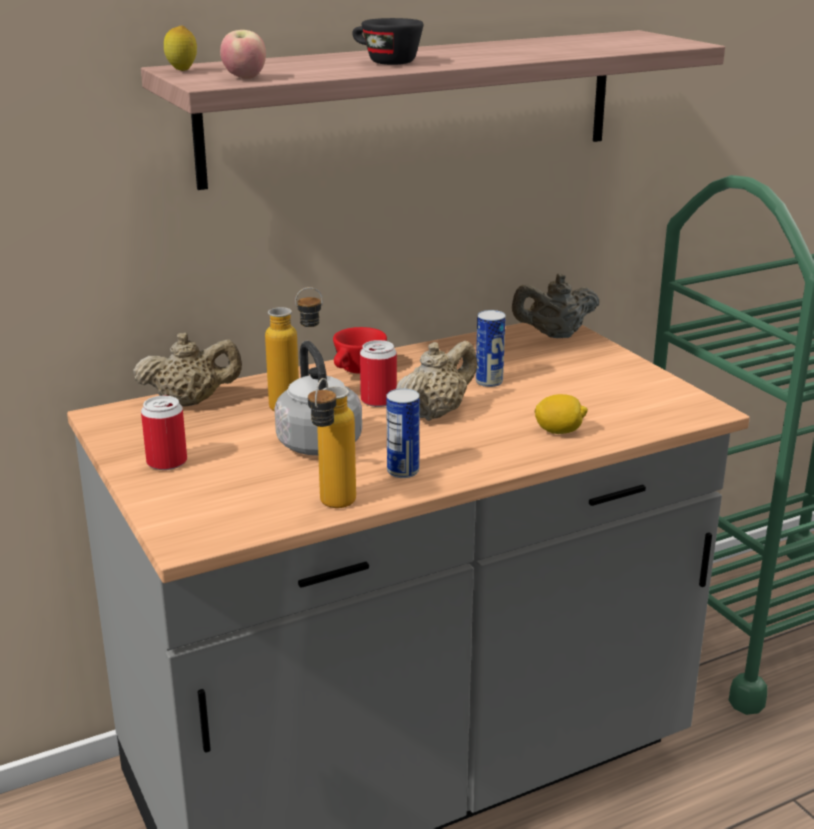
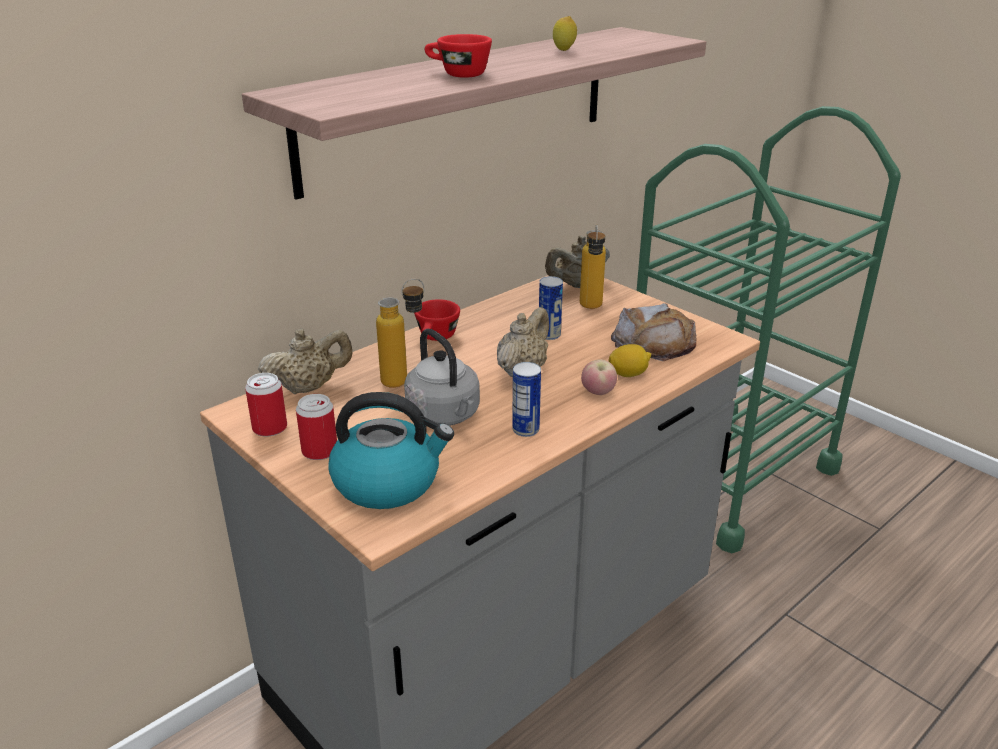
camera: 15 degrees left, 5 degrees up
(182, 71) = (288, 96): lemon -> lemon (564, 51)
(221, 500) = (388, 482): none -> kettle
(244, 78) = (355, 101): apple -> apple (598, 393)
(332, 508) = (487, 474): bottle -> bottle (591, 309)
(378, 400) = (469, 364): can -> can (270, 428)
(384, 62) = (457, 74): black cup -> red cup
(612, 403) = (654, 342): none -> bread

